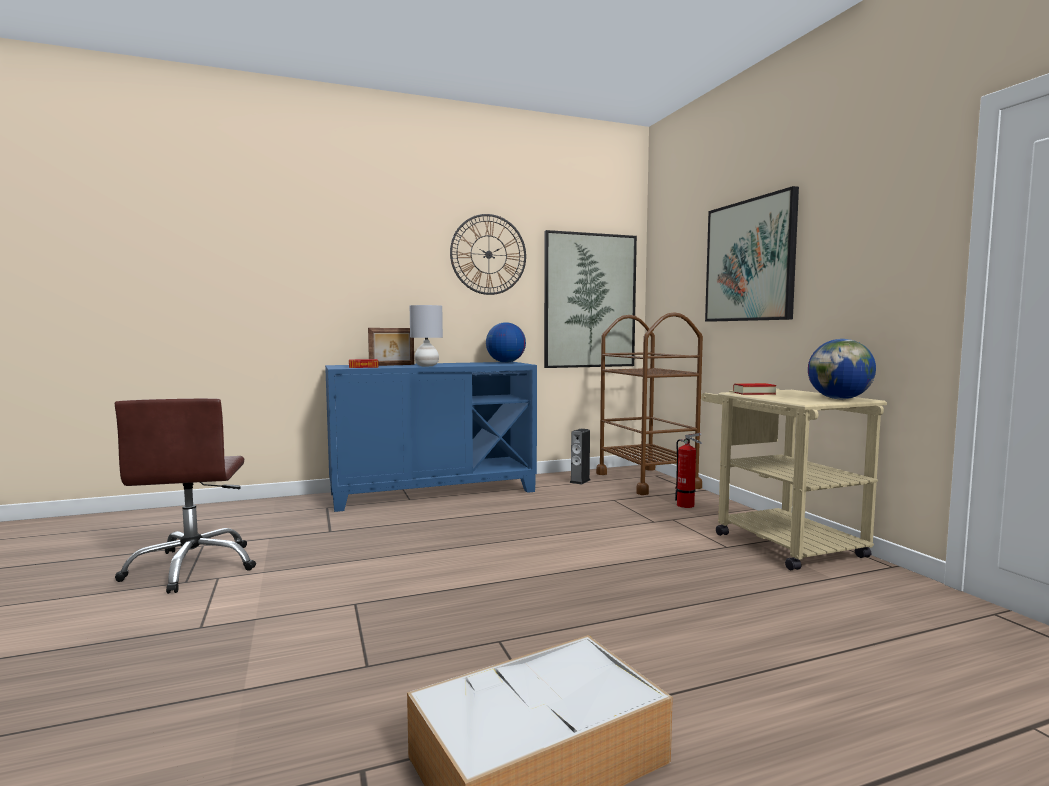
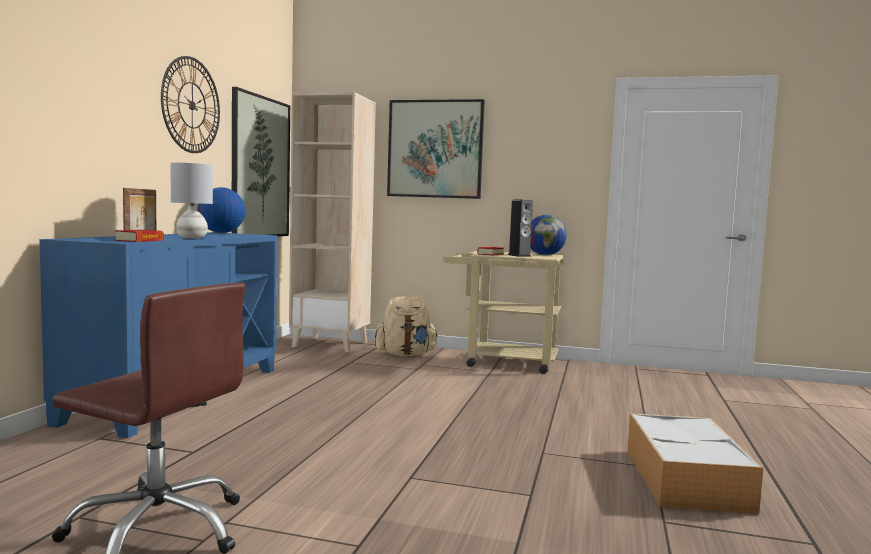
camera: 55 degrees left, 0 degrees up
(580, 481) = (283, 355): speaker -> speaker (519, 255)
(646, 480) = (331, 344): brown cart -> beige bookcase
(687, 505) = (405, 354): fire extinguisher -> beige backpack

